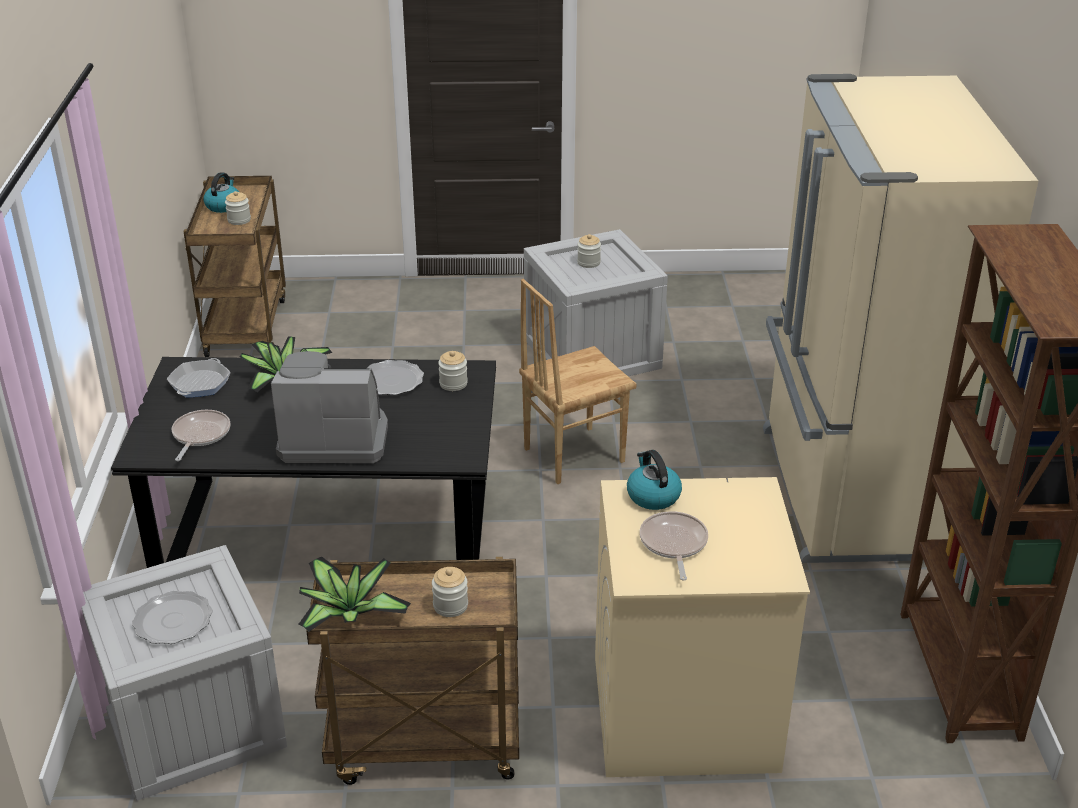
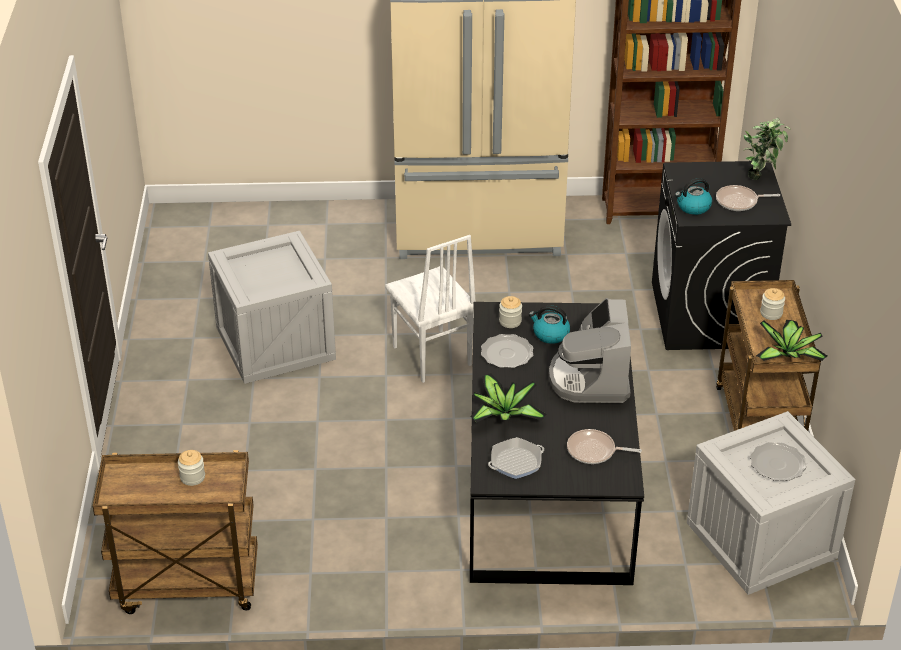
camera: 90 degrees left, 5 degrees up
(199, 383) = (516, 462): frying pan -> frying pan turned 135 degrees clockwise
(223, 206) = (153, 494): kettle -> kettle (550, 334)
(572, 454) = (431, 356): brown chair -> white chair
(588, 263) = (263, 274): jar -> none
(682, 713) = (709, 315): beige washing machine -> black washing machine
(756, 575) = (761, 176): none -> potted plant

